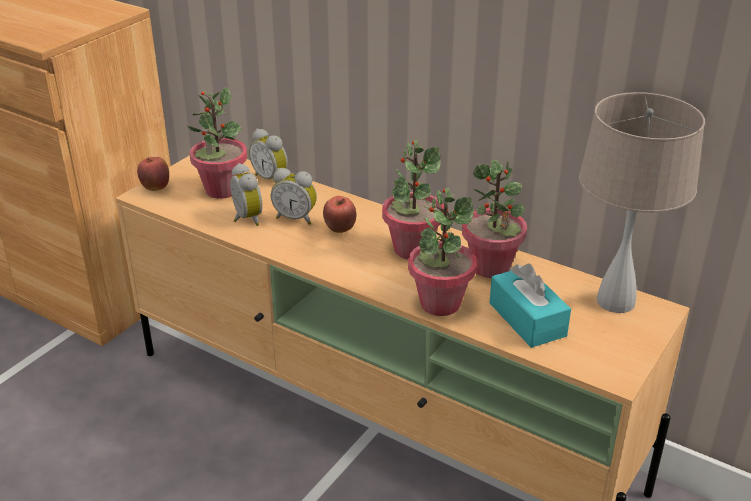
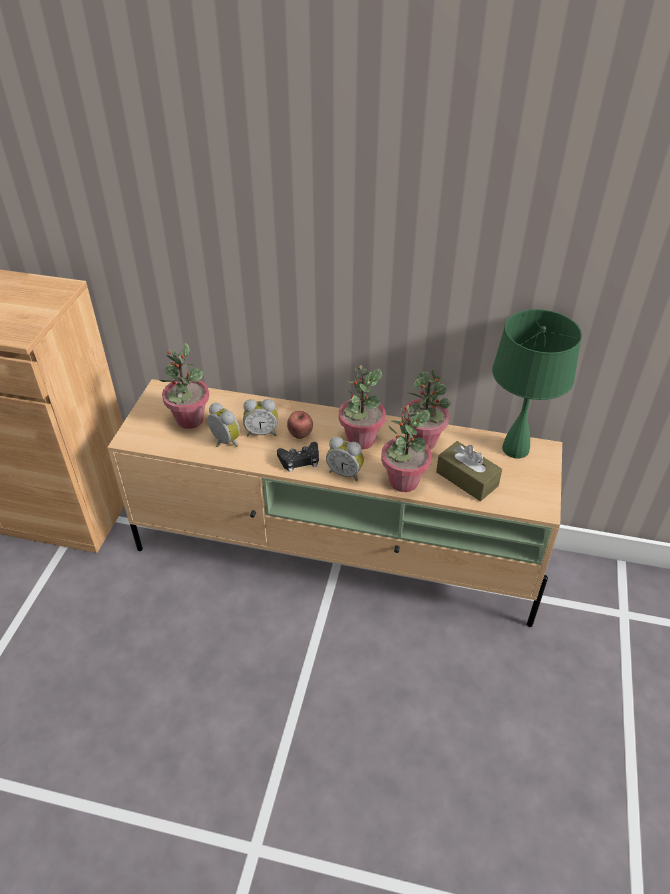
camera: 20 degrees left, 10 degrees up
(156, 188) = (135, 430): apple -> none
(271, 178) = (222, 400): alarm clock -> alarm clock (345, 473)
(323, 254) = (299, 460): none -> black game controller
(527, 319) = (467, 479): turquoise tissue box -> brown tissue box
(616, 301) = (516, 448): beige table lamp -> green table lamp

